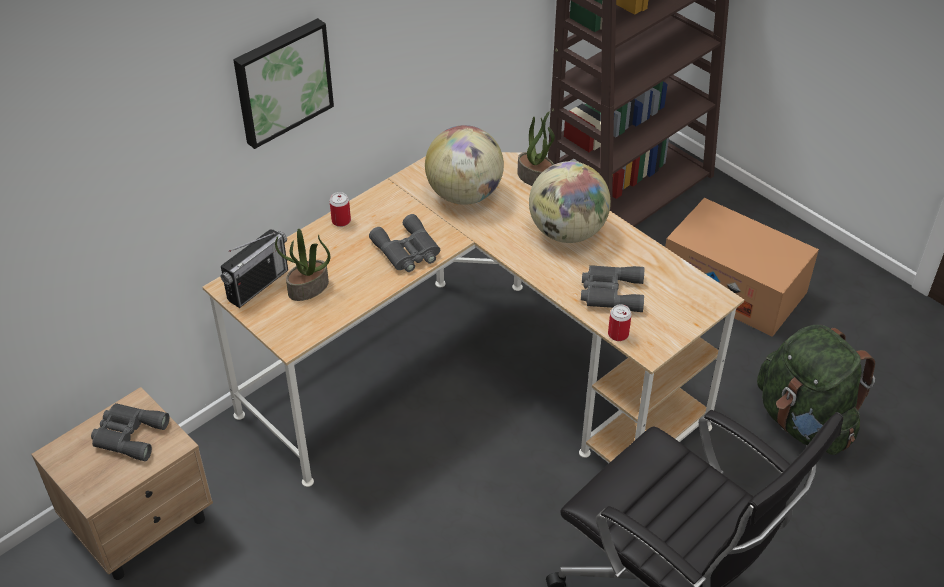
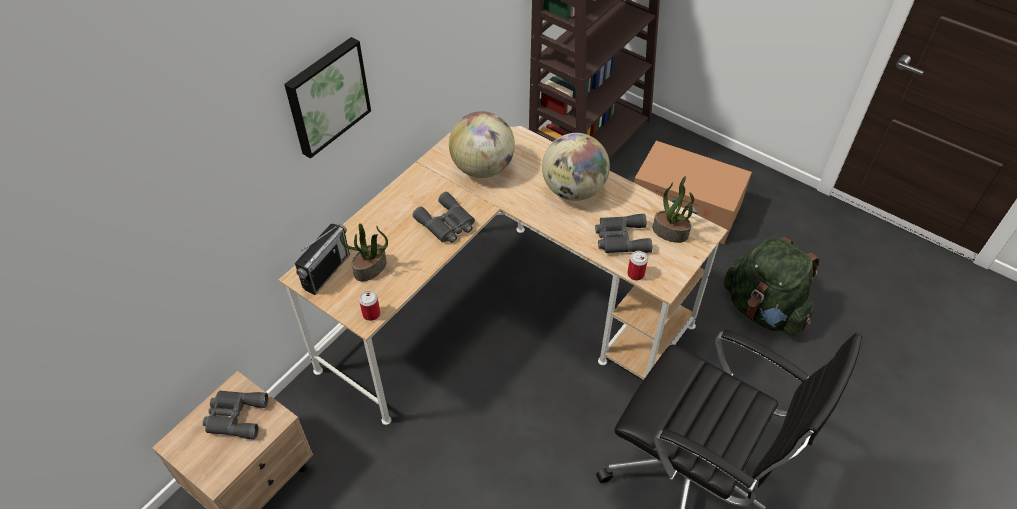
camera: 10 degrees left, 5 degrees up
(341, 221) = (385, 204): can -> can (371, 314)
(536, 177) = (537, 146): potted plant -> potted plant (671, 232)

